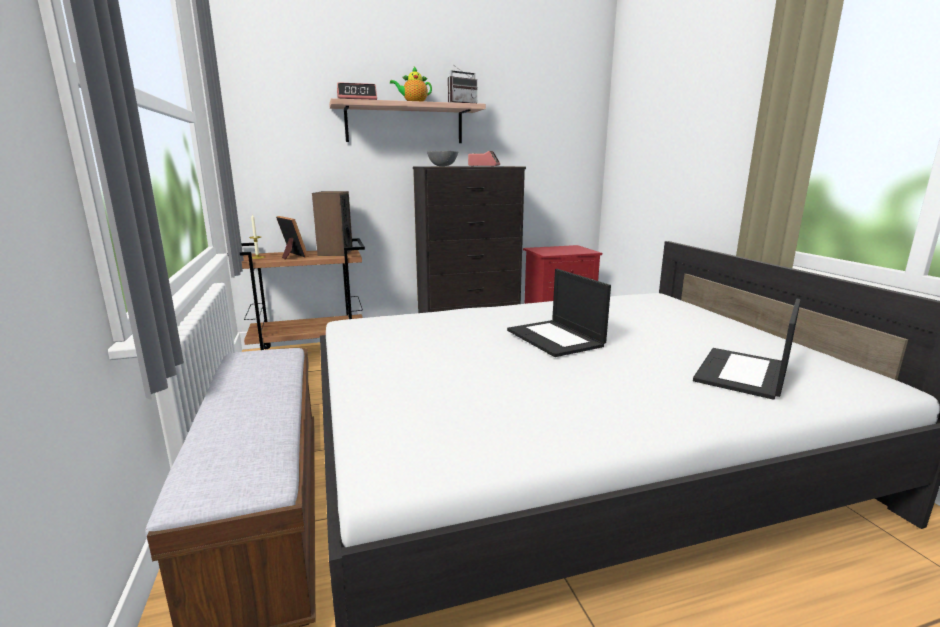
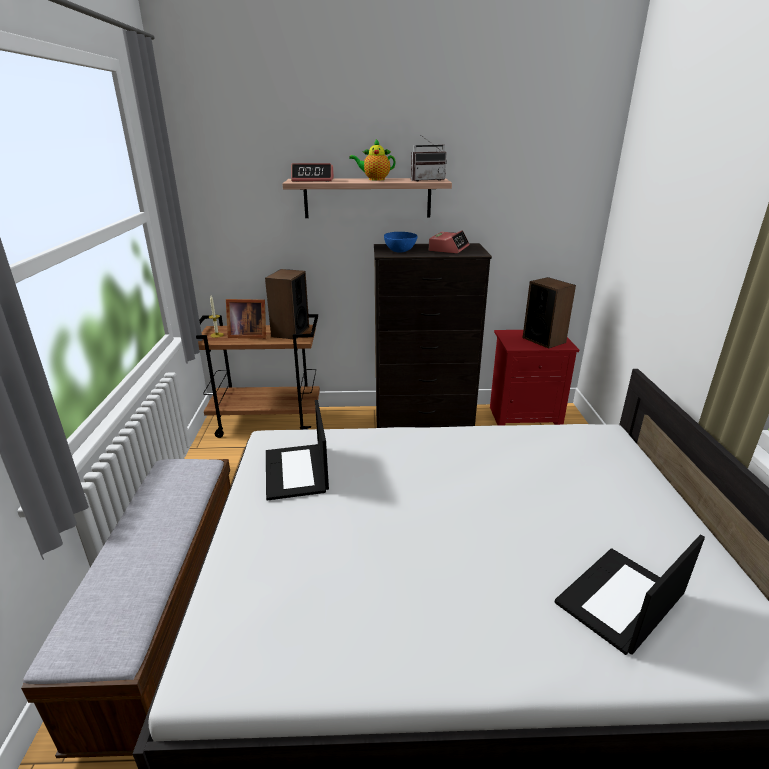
camera: 15 degrees right, 10 degrees up
(291, 256) = (247, 335): picture frame -> picture frame turned 120 degrees clockwise
(443, 166) = (400, 251): grey bowl -> blue bowl
(556, 338) = (449, 499): laptop -> laptop (297, 472)
(569, 250) = (544, 340): none -> speaker

